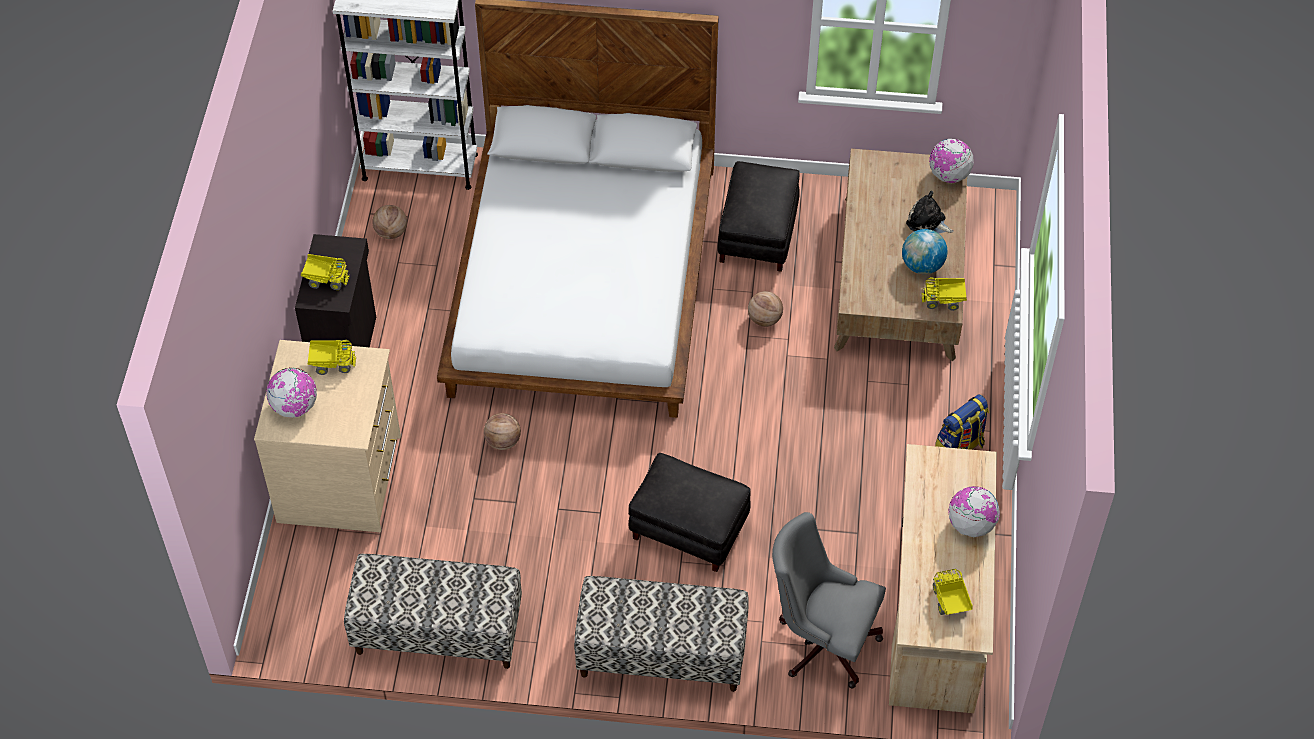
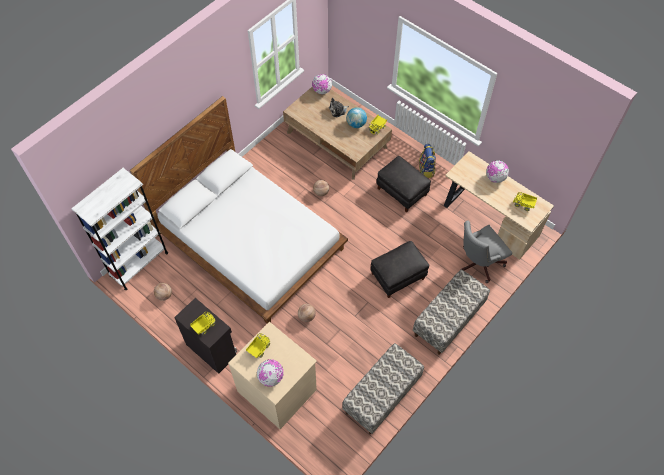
camera: 55 degrees left, 5 degrees up
(758, 235) = (280, 170): black ottoman -> black ottoman (402, 191)

